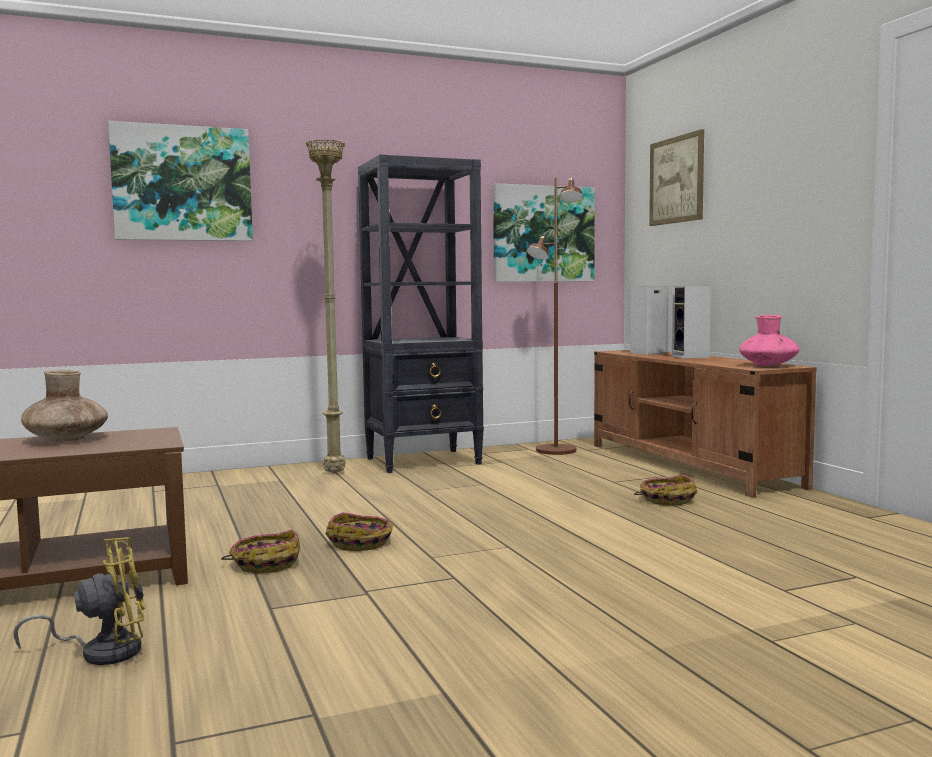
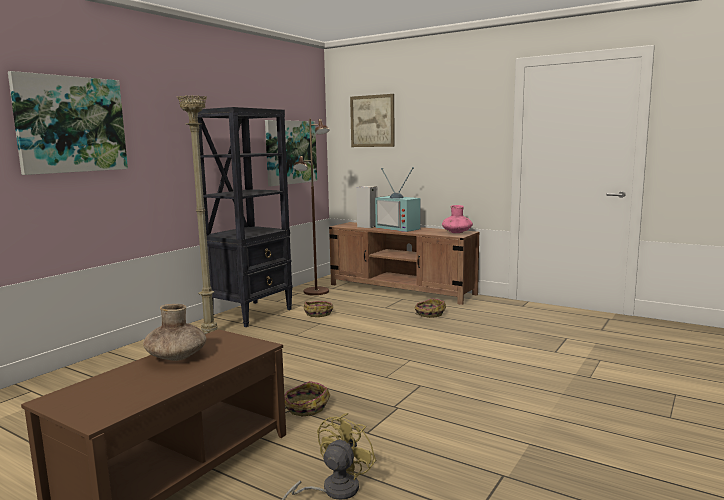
camera: 35 degrees left, 5 degrees up
(361, 543) = (331, 378): basket -> basket (318, 313)
(691, 357) = (399, 228): speaker -> television

